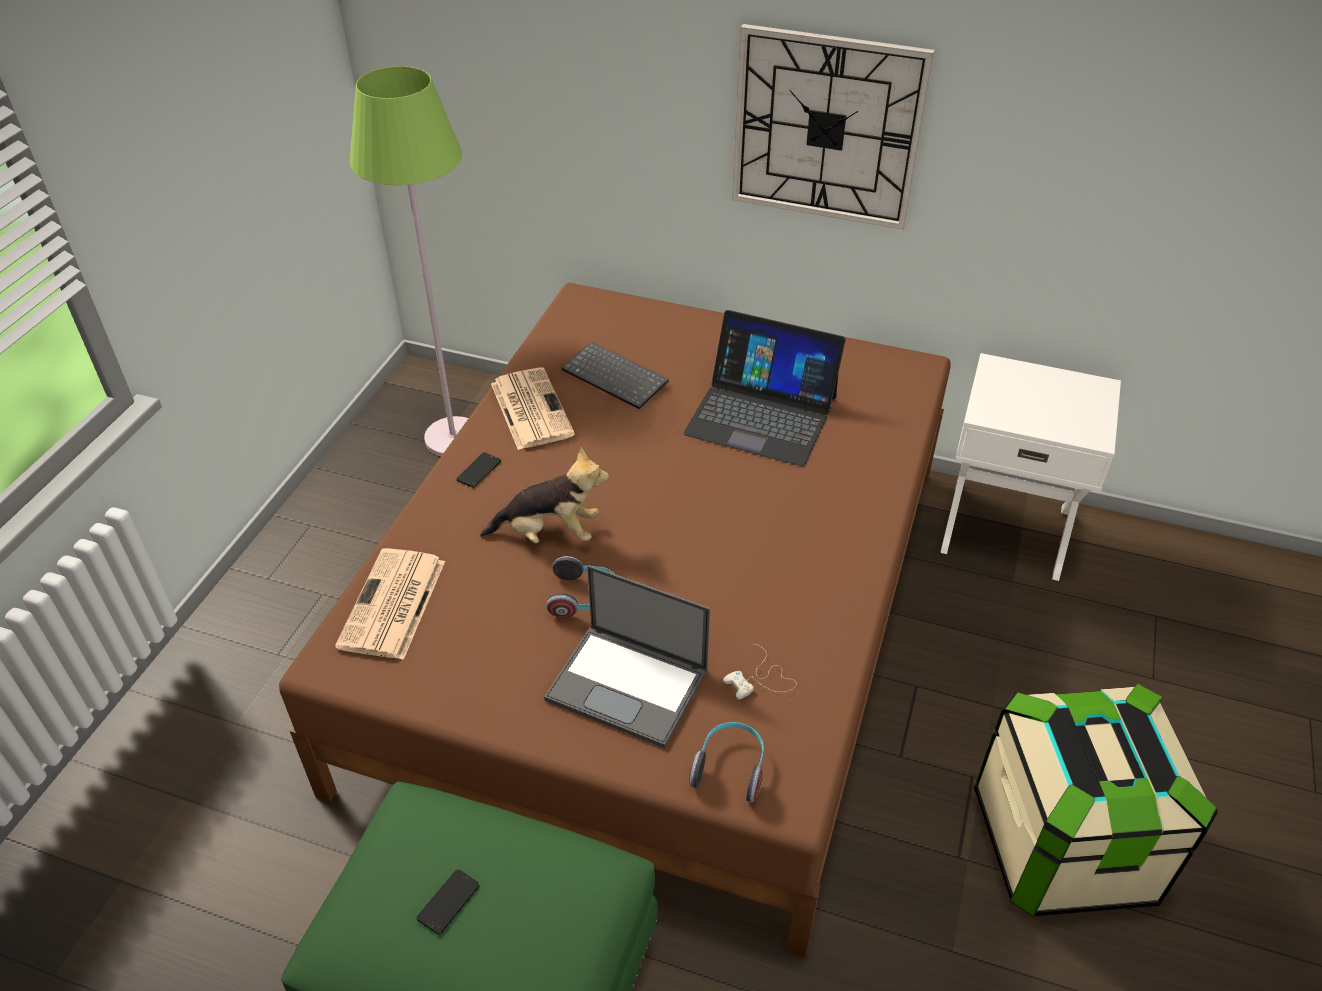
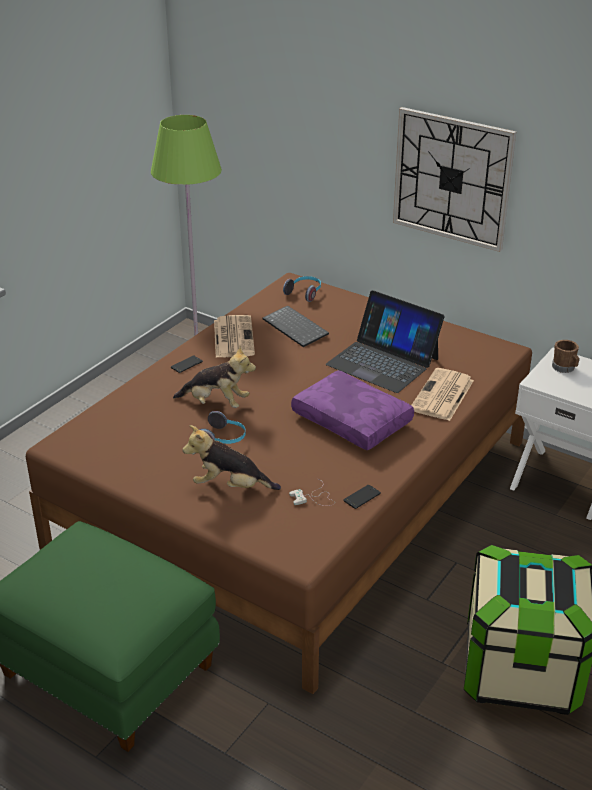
camera: 15 degrees right, 10 degrees down
(393, 605) = (106, 424): newspaper -> newspaper (442, 396)
(448, 902) = (82, 575): phone -> phone (362, 497)
(629, 685) = (230, 486): laptop -> plush toy
(730, 767) = (273, 537): headphones -> headphones (304, 293)
(761, 525) = (353, 420): none -> purple pillow
(1012, 386) = (565, 368): none -> brown mug

